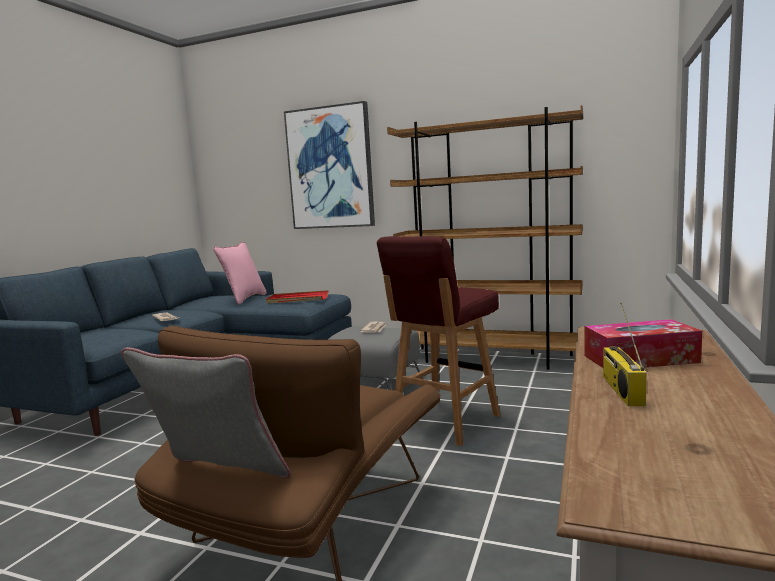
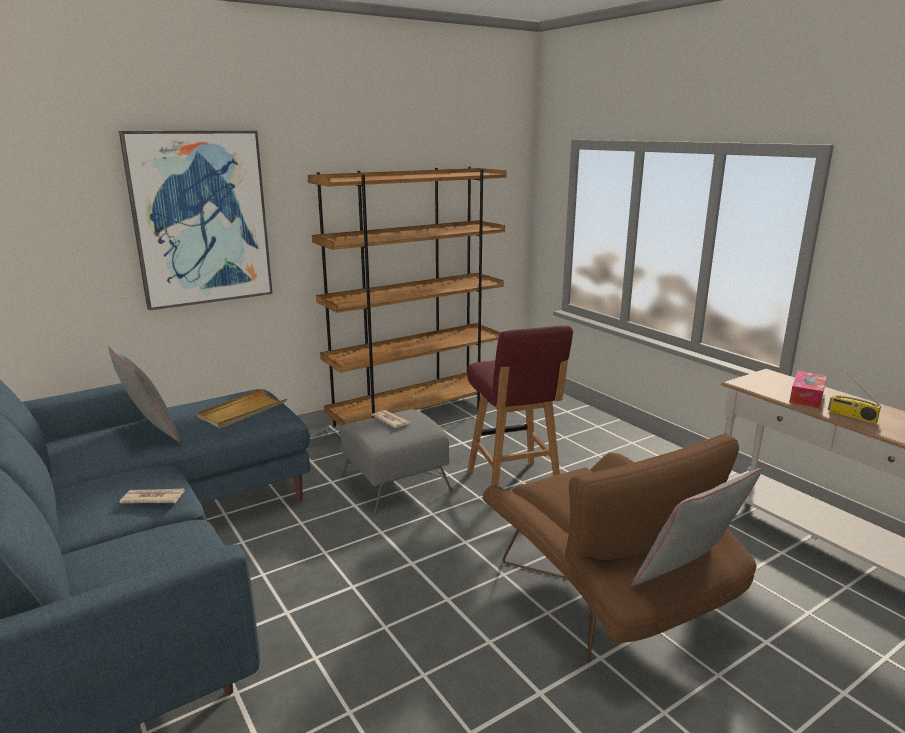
camera: 55 degrees left, 10 degrees up
(244, 299) = (150, 433): pink pillow -> grey pillow
(297, 299) = (242, 411): red tray -> beige tray

